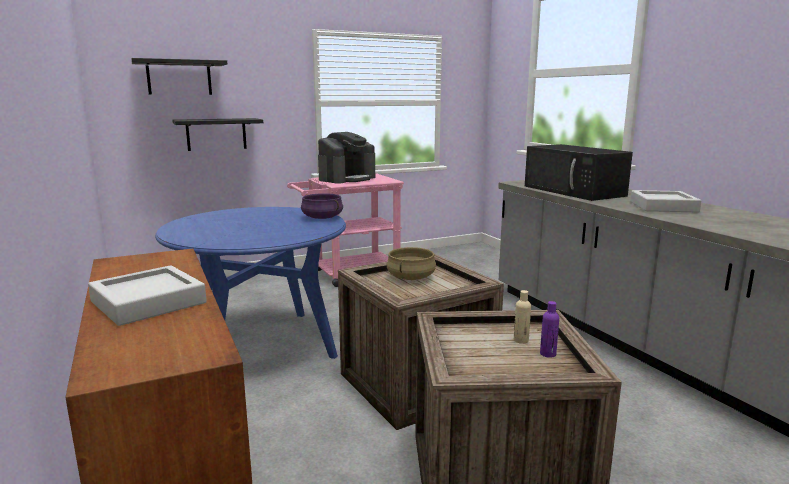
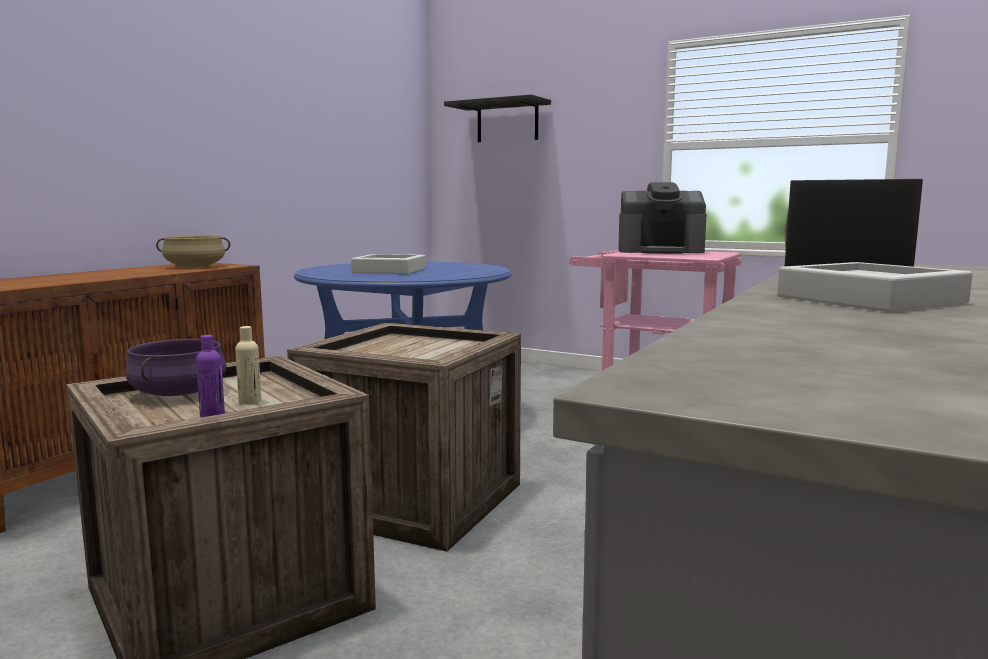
camera: 55 degrees right, 5 degrees down
(148, 302) = (92, 275): grey tray -> grey tray (389, 270)
(216, 134) = (538, 187): black shelf -> none
(322, 218) = (474, 273): purple cooking pot -> purple cooking pot (179, 393)
(410, 277) = (422, 345): beige cooking pot -> beige cooking pot (195, 267)

